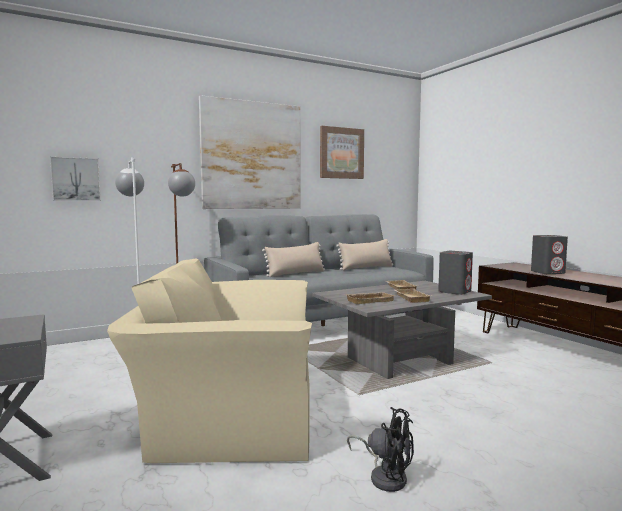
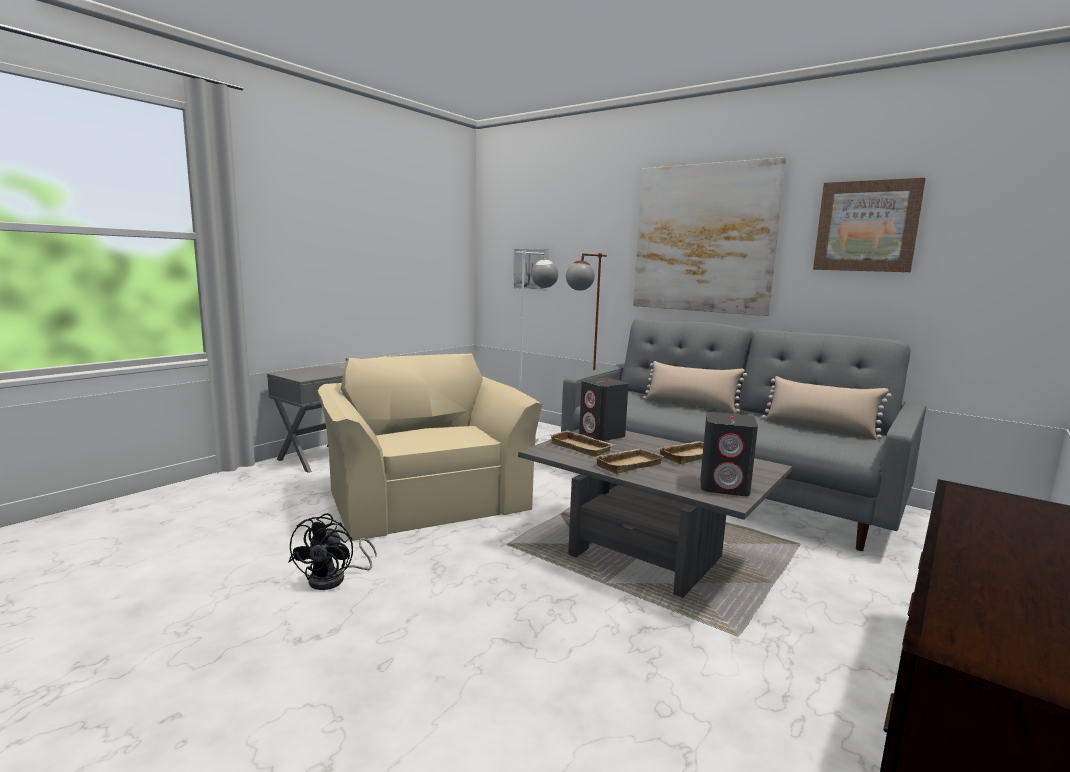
camera: 65 degrees right, 5 degrees up
(548, 272) = (988, 539): grey speaker -> grey speaker (602, 435)

